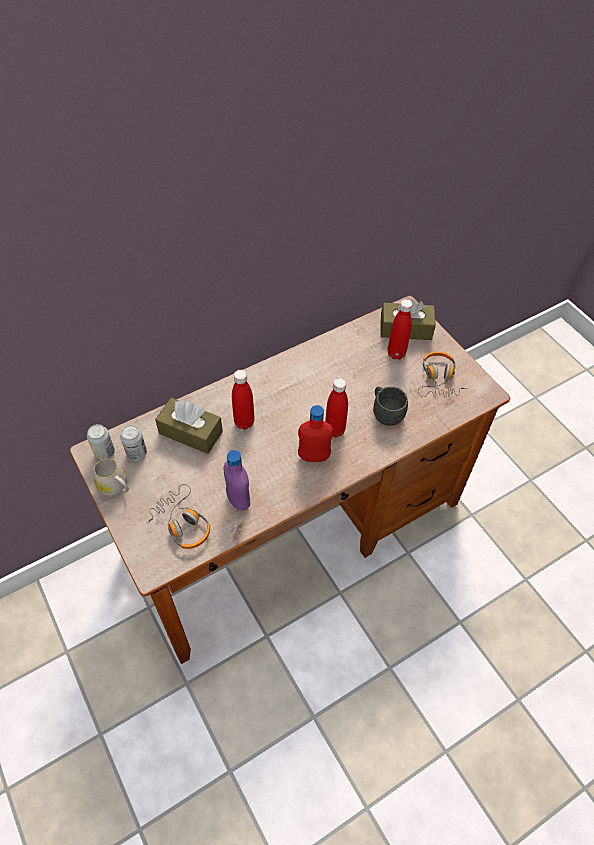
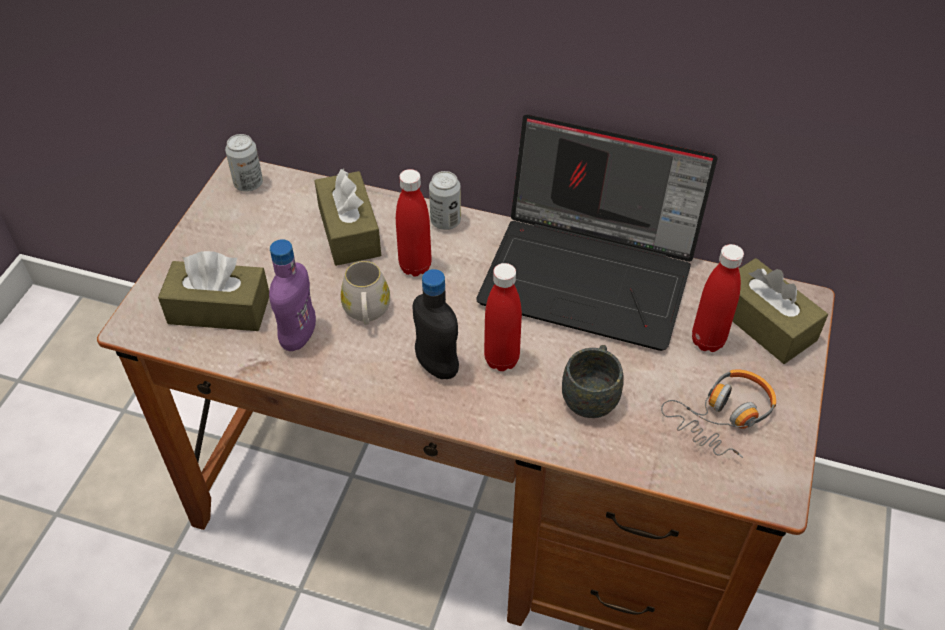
camera: 50 degrees right, 5 degrees down
(115, 487) = (213, 223): white mug -> white mug (367, 312)
(137, 453) = (273, 208): can -> can (445, 221)
(183, 523) = (219, 309): headphones -> brown tissue box
(314, 457) = (436, 366): red bottle -> black bottle
(320, 362) = (592, 274): none -> laptop

